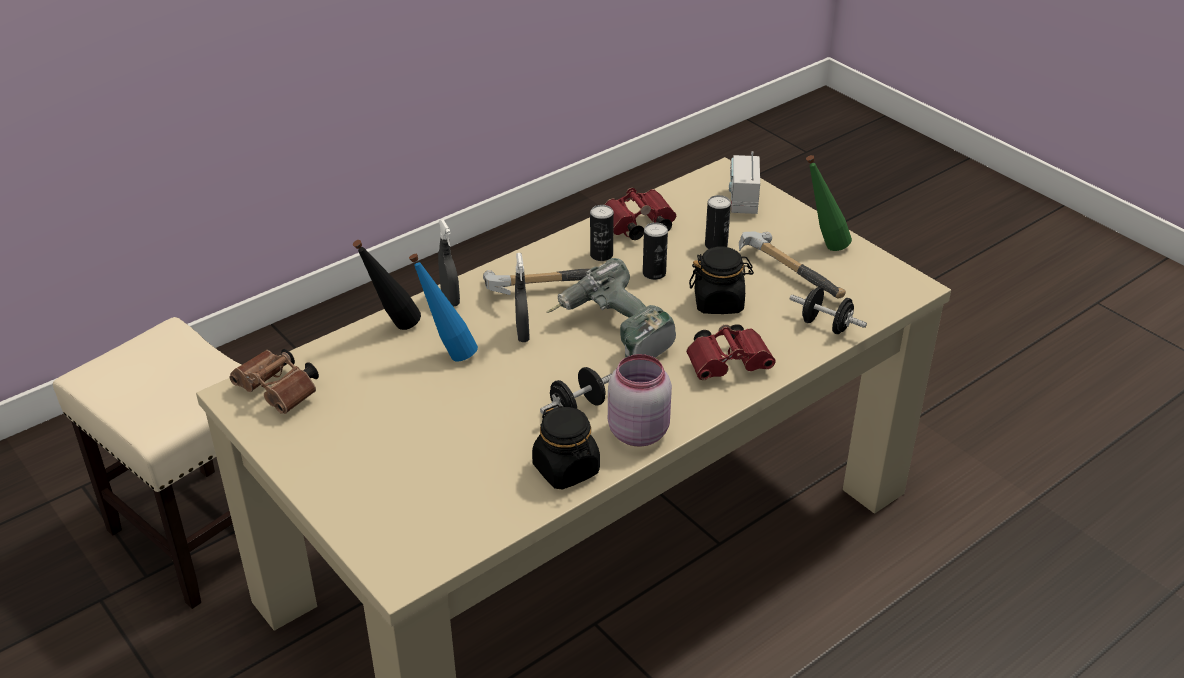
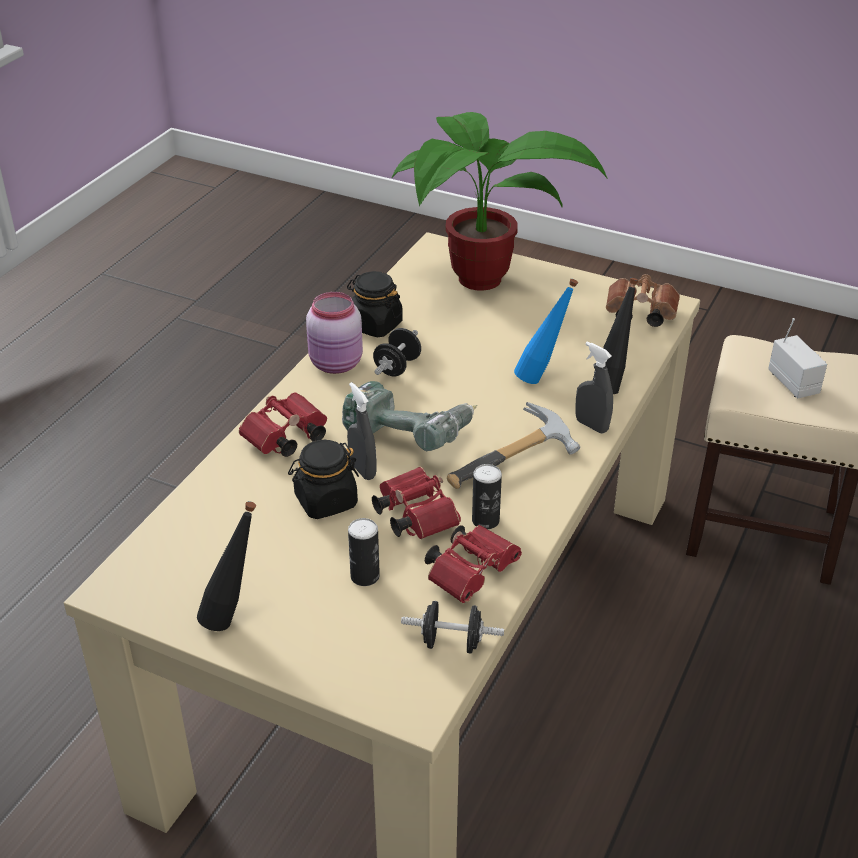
camera: 155 degrees right, 0 degrees up
(405, 492) = (477, 284): none -> potted plant
(522, 333) = (495, 413): grey spray bottle -> grey spray bottle (362, 470)
(654, 273) = (413, 515): can -> red binoculars
(743, 201) = (364, 662): radio -> radio (793, 383)
(790, 271) = (262, 566): hammer -> none
(823, 247) = (233, 616): green bottle -> black bottle
(825, 325) = (202, 508): black dumbbell -> black dumbbell (452, 643)

